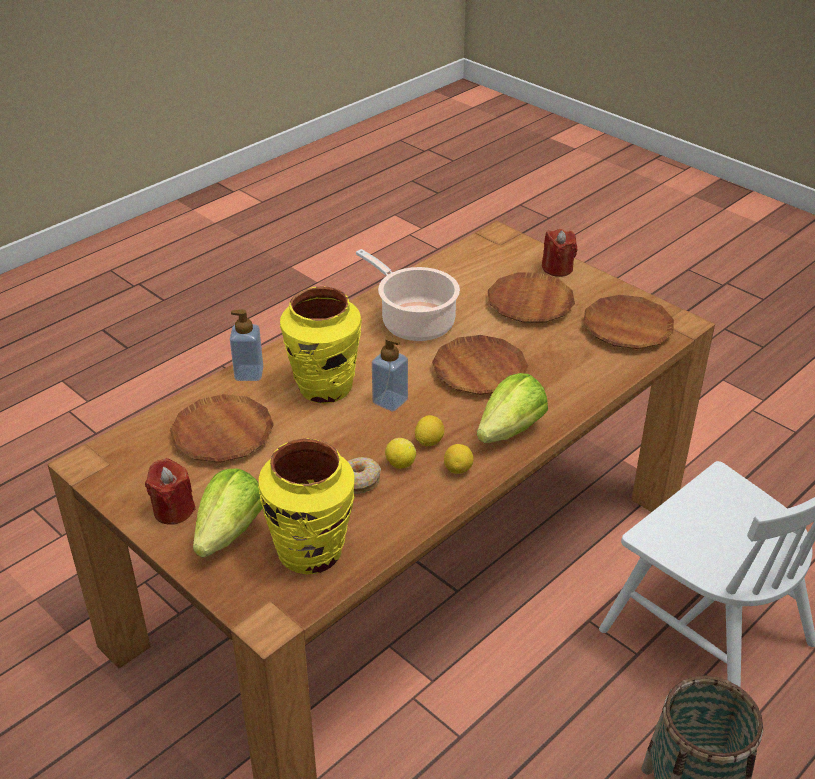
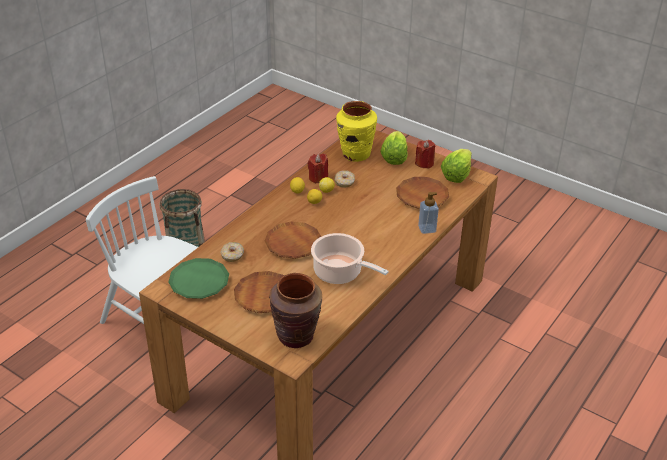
camera: 170 degrees right, 0 degrees up
(324, 388) = (380, 224): yellow vase -> none
(390, 401) = (341, 221): soap dispenser -> none
(490, 256) = (296, 336): none -> brown vase
(510, 430) = (272, 212): lettuce -> lettuce (456, 175)
(557, 268) = (244, 330): red candle -> red candle (318, 178)
(579, 361) = (232, 255): none -> donut
(627, 328) = (199, 282): brown plate -> green plate

